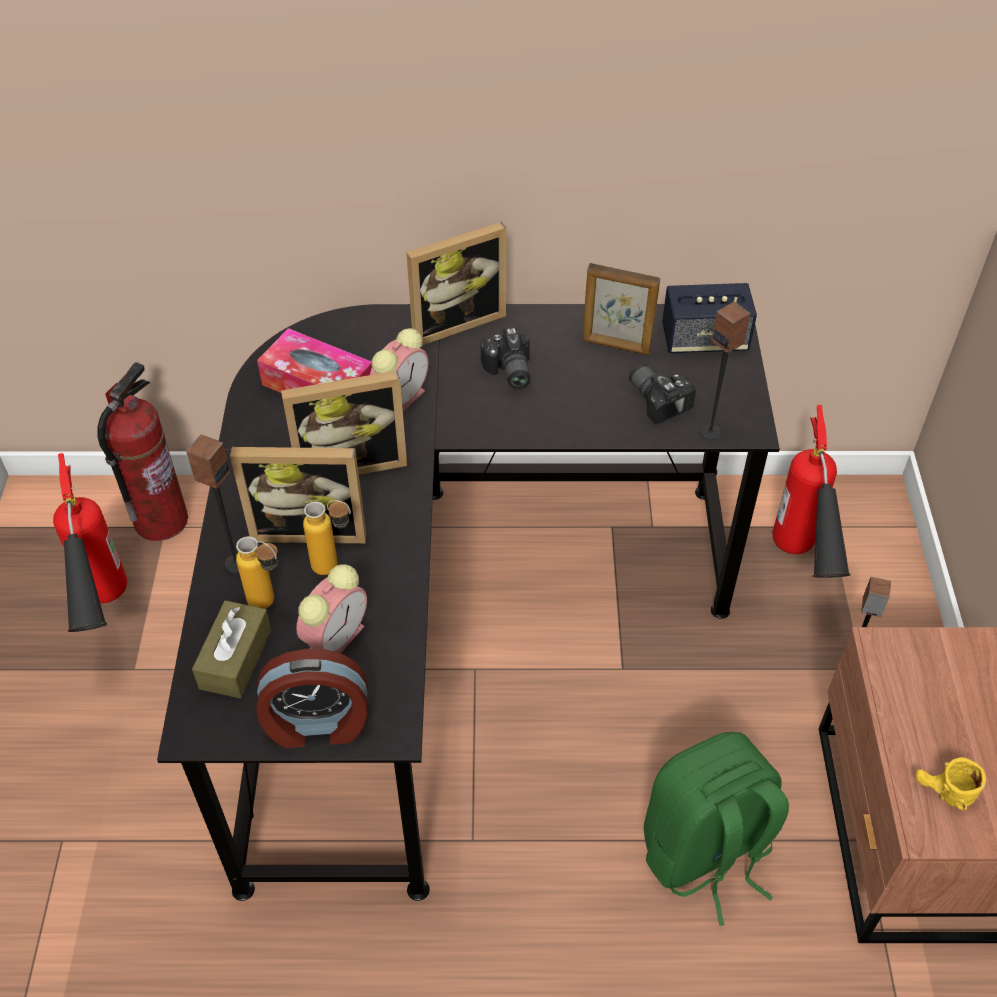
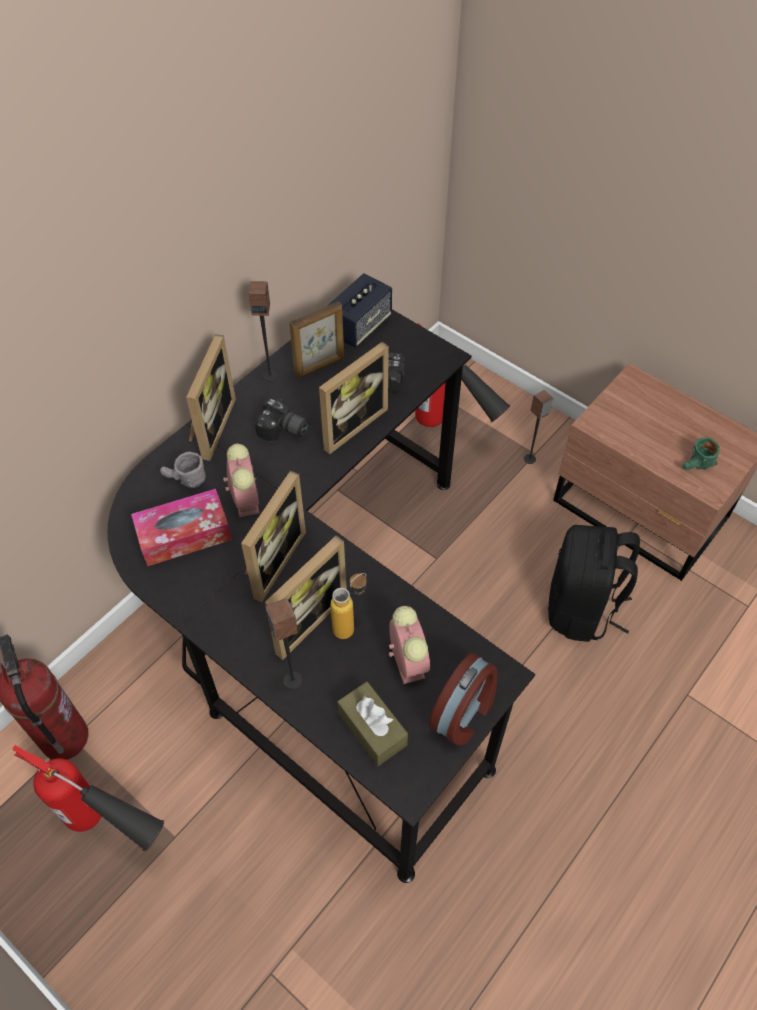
camera: 50 degrees left, 5 degrees up
(270, 605) = (346, 682): bottle -> none
(376, 346) = (184, 481): none -> grey mug
(571, 412) = (349, 424): none -> picture frame
(705, 854) = (581, 608): green backpack -> black backpack
(710, 432) = (430, 374): speaker -> speaker (270, 375)
(942, 793) = (696, 466): yellow mug -> green mug

